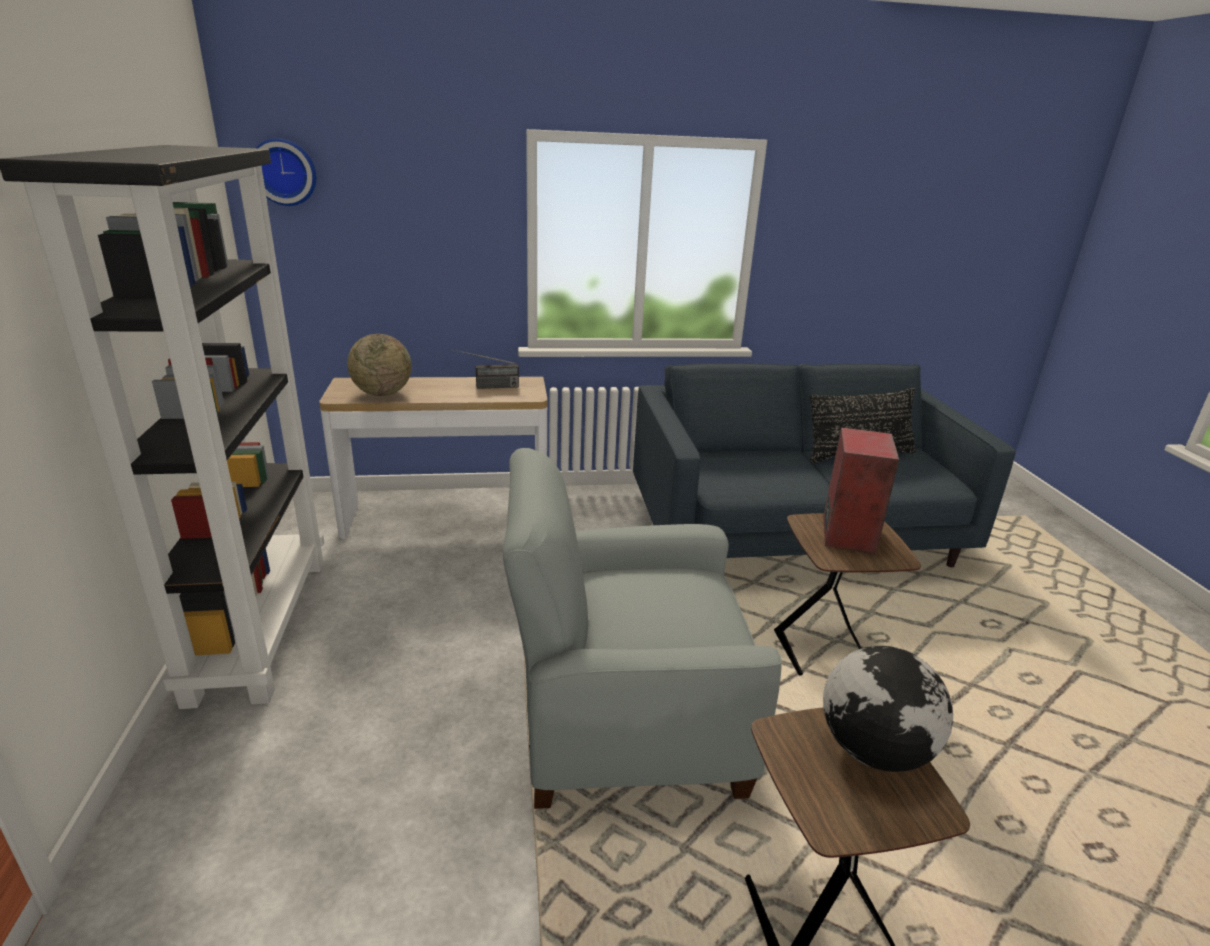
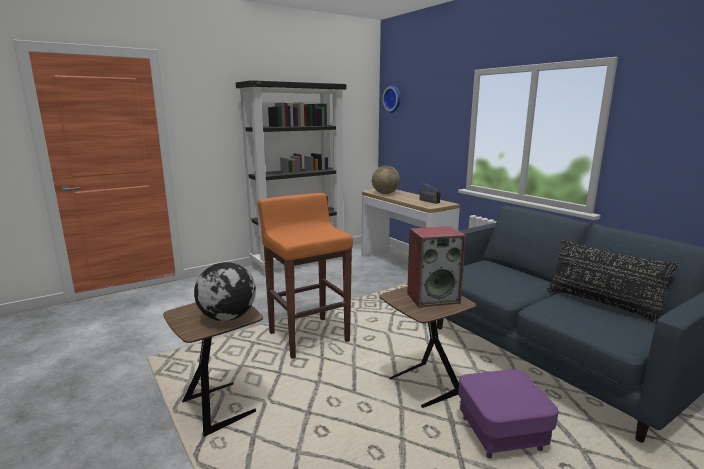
camera: 65 degrees right, 10 degrees down
(624, 719) = (308, 336): grey armchair -> orange stool
(931, 638) = (501, 434): none -> purple ottoman

